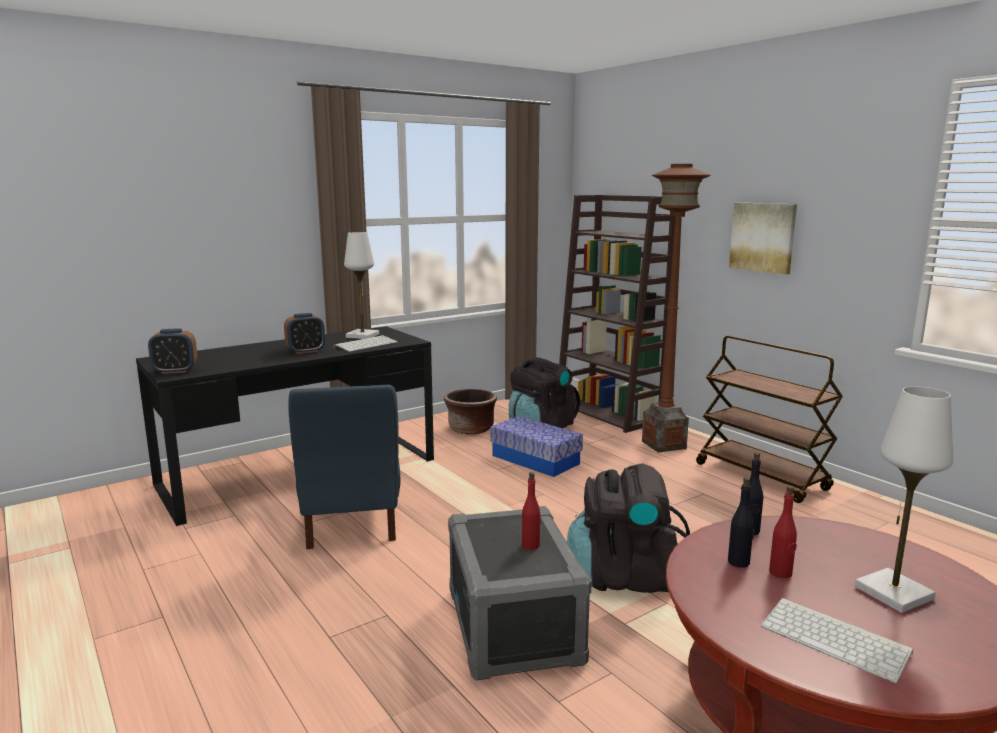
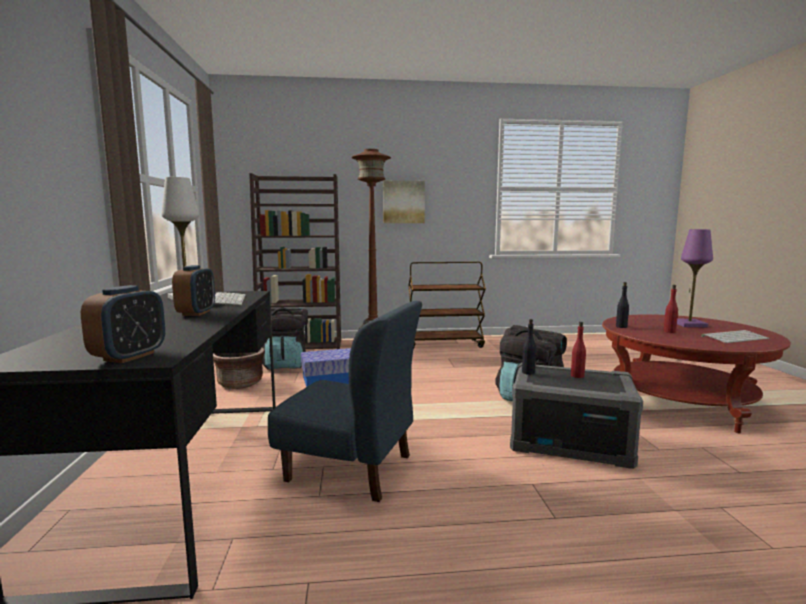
camera: 60 degrees left, 5 degrees down
(739, 562) = (657, 334): black bottle -> black bottle (528, 372)
(893, 593) = (689, 324): white table lamp -> purple table lamp

